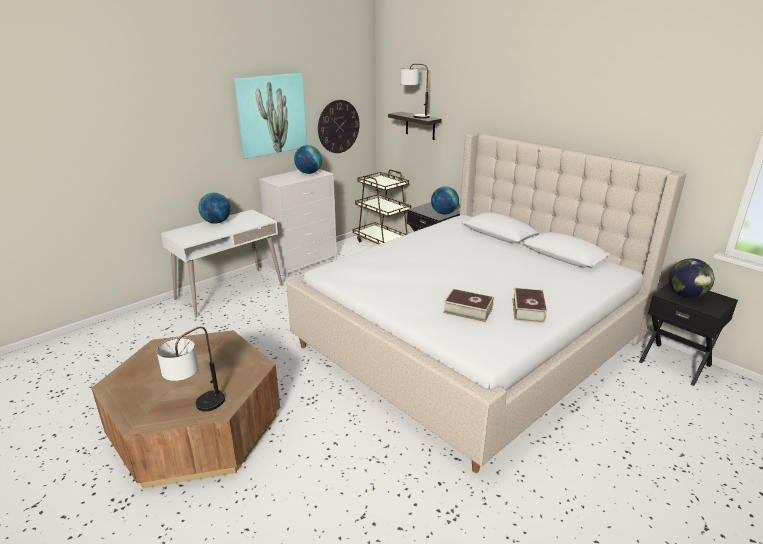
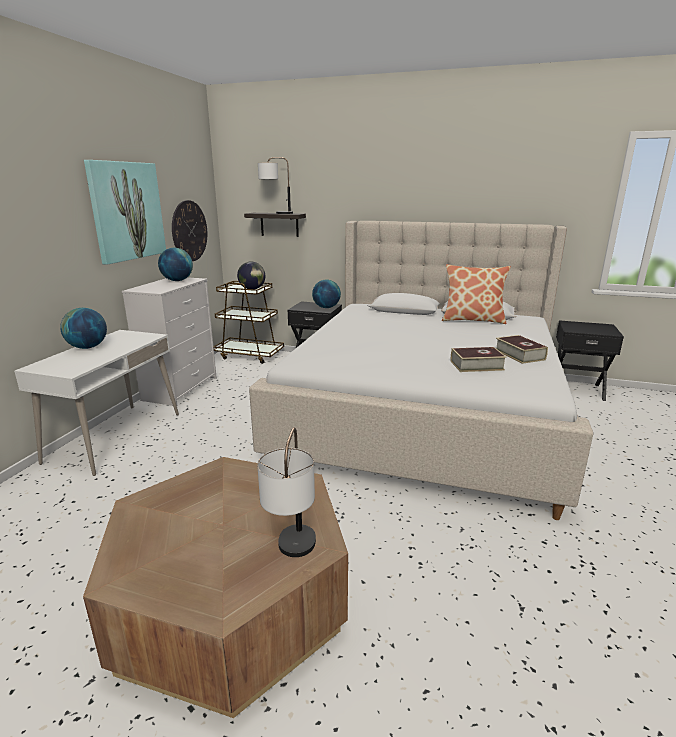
camera: 30 degrees left, 5 degrees down
(549, 259) = (473, 320): none -> pillow
(686, 295) = (583, 327): globe -> globe (252, 289)

